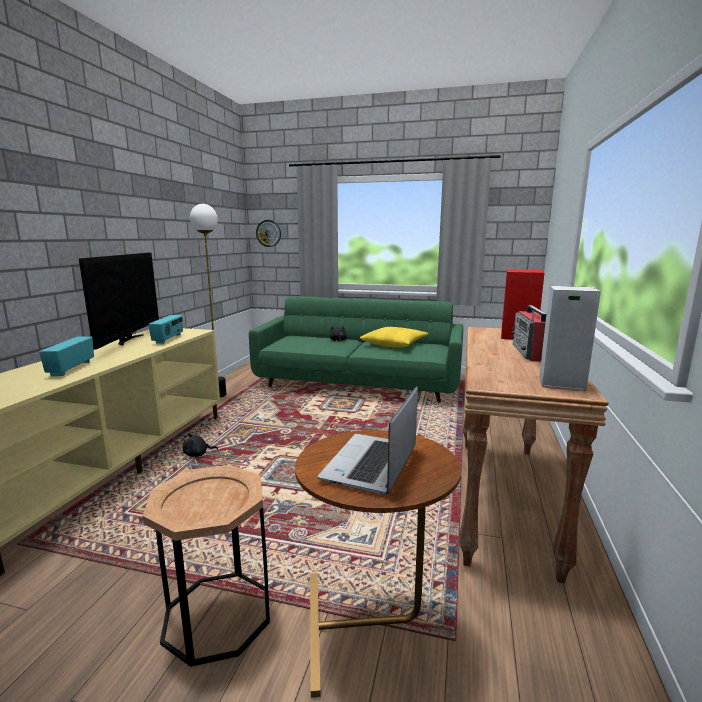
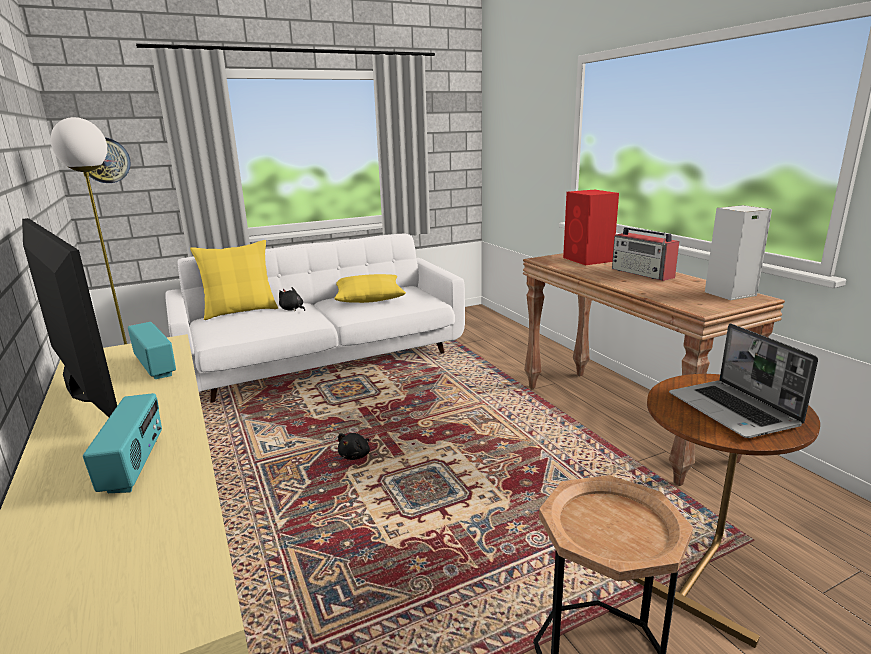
camera: 40 degrees left, 5 degrees up
(71, 368) = (135, 465): radio -> radio turned 150 degrees counterclockwise
(198, 454) = (271, 527): black plush toy -> black plush toy (355, 455)
(311, 336) = (240, 311): none -> yellow pillow
(359, 383) = (325, 359): green sofa -> white sofa

